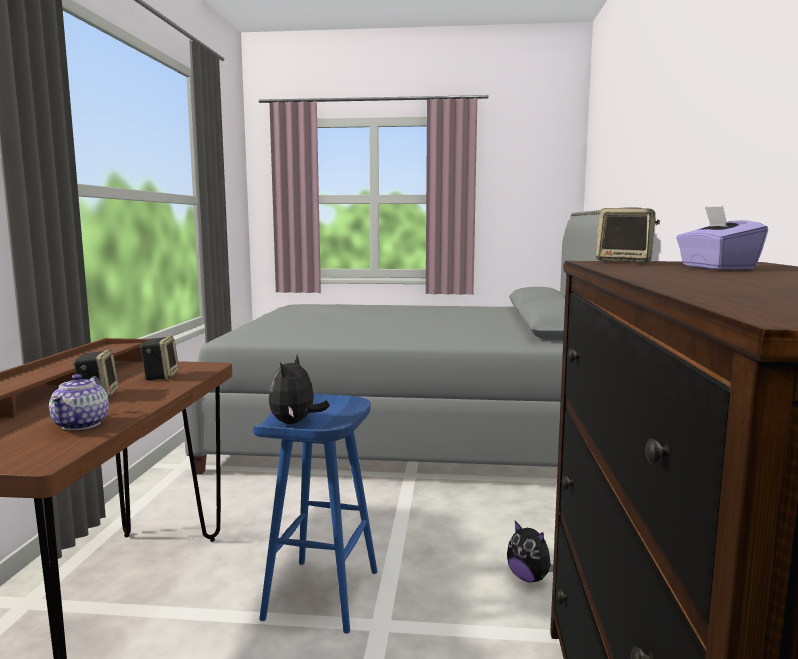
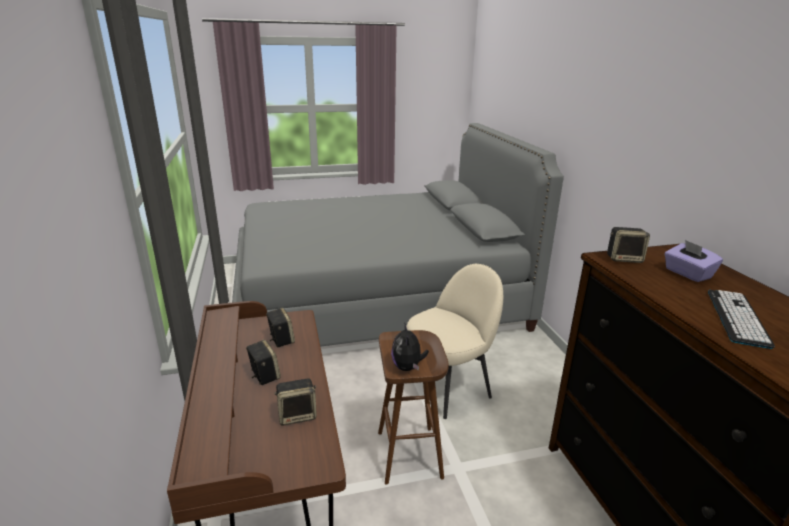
camera: 20 degrees left, 15 degrees up
(82, 424) = (298, 415): teapot -> speaker
(323, 595) = (410, 455): blue stool -> brown stool
(441, 531) = (448, 386): none -> beige chair
(529, 578) = (517, 411): plush toy -> none
(733, 280) = (737, 318): none -> keyboard

